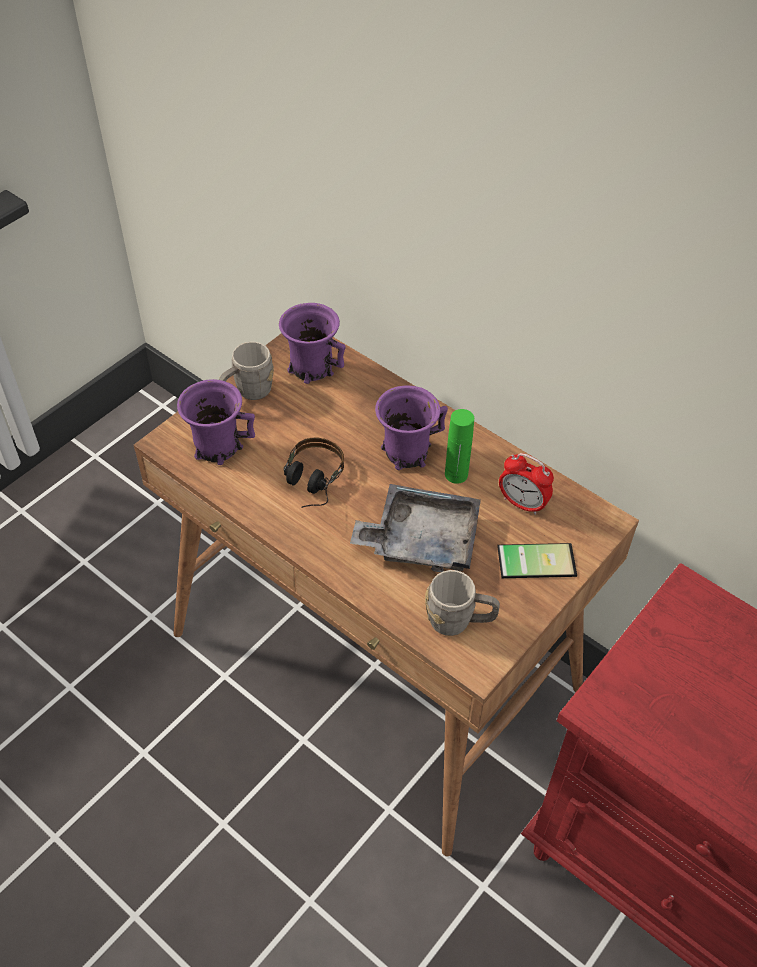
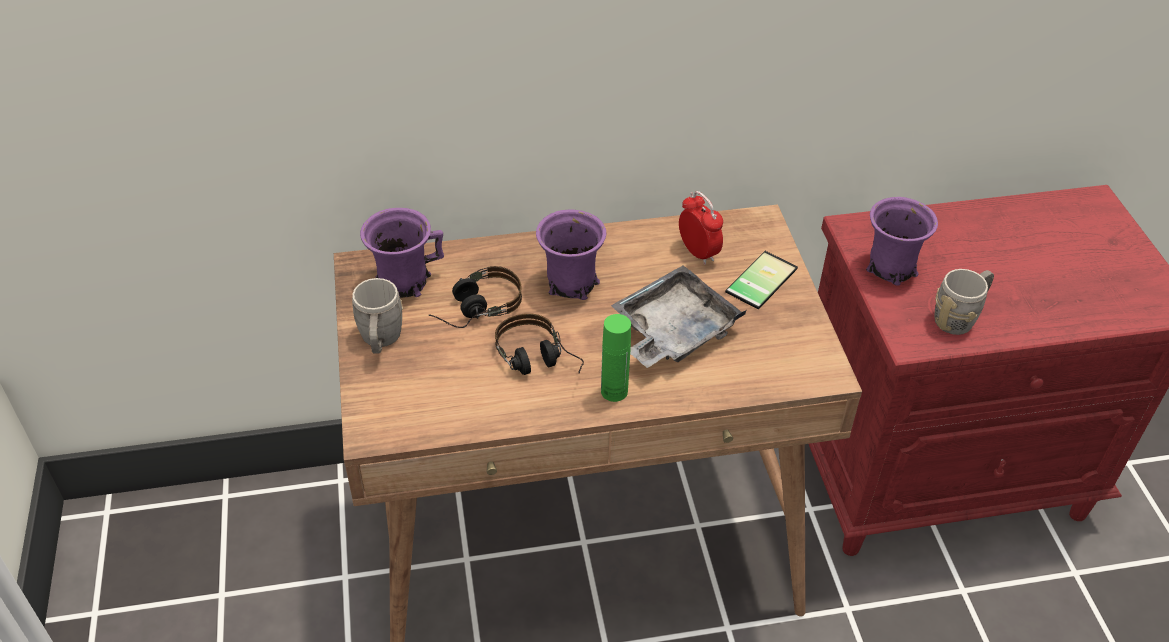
camera: 50 degrees left, 5 degrees down
(217, 445) = (419, 399): purple mug -> purple mug (890, 267)
(324, 418) = (473, 309): none -> headphones
(456, 474) = (628, 269): green bottle -> green bottle (614, 391)
(459, 621) = (776, 359): grey mug -> grey mug (959, 317)
(522, 503) = (698, 252): alarm clock -> alarm clock turned 105 degrees counterclockwise

